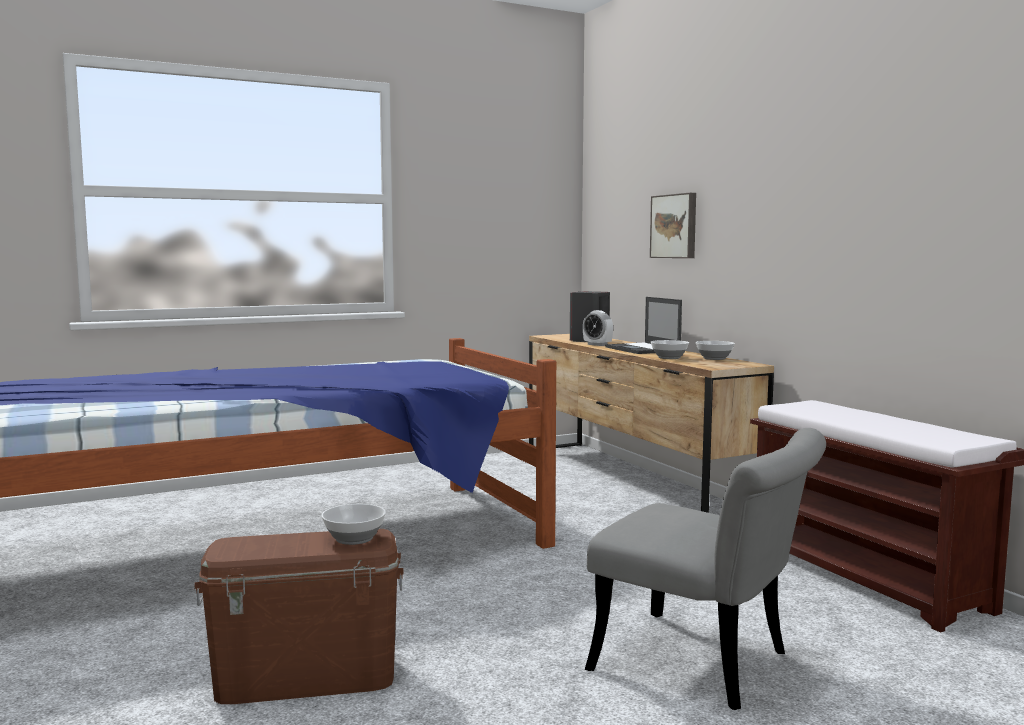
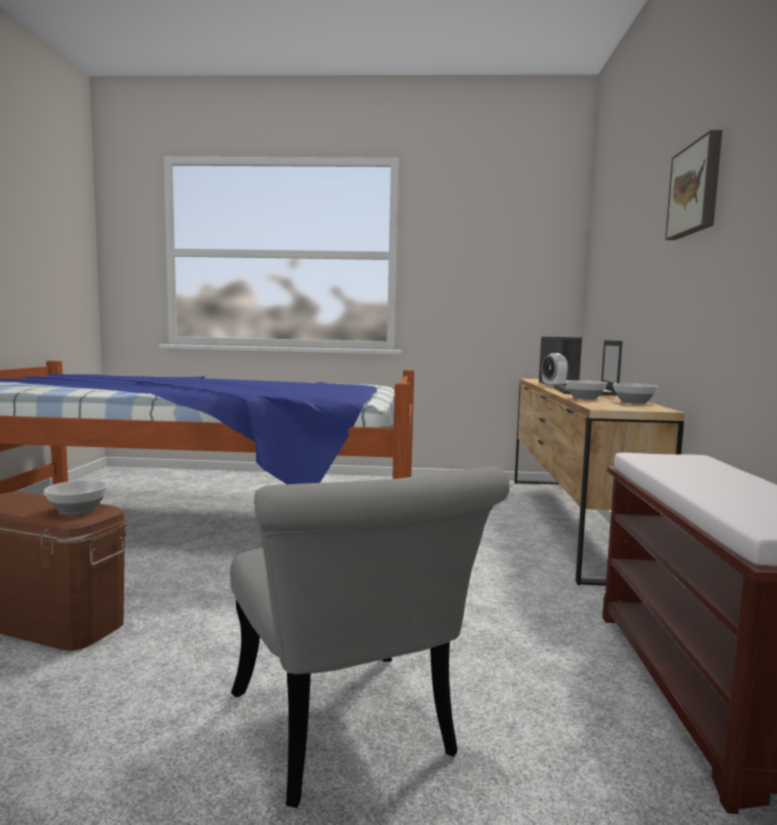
camera: 30 degrees right, 0 degrees up
(675, 226) = (632, 266): picture -> picture (696, 189)

